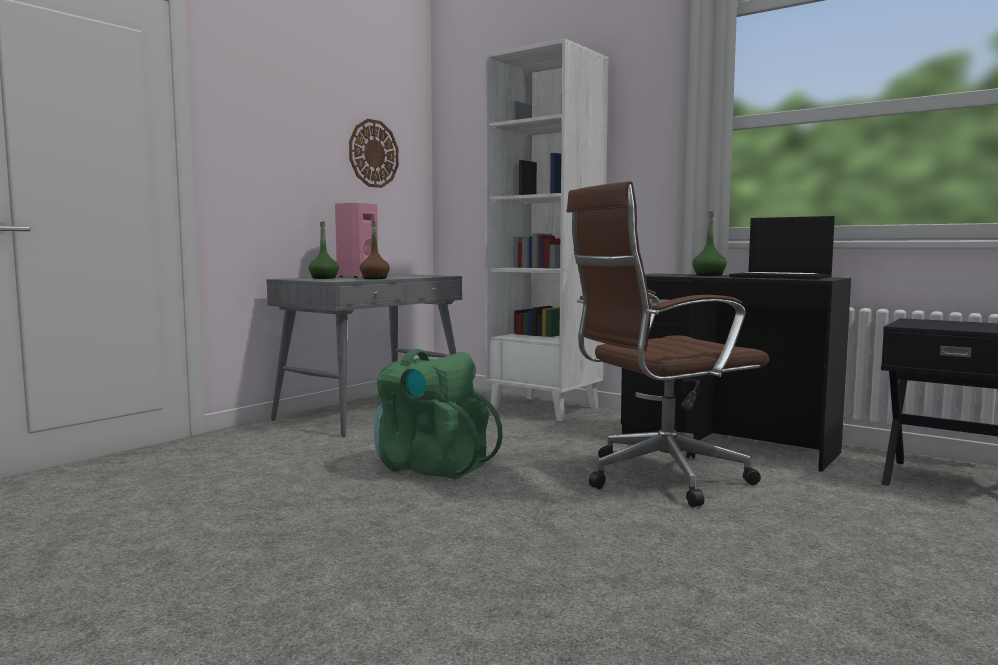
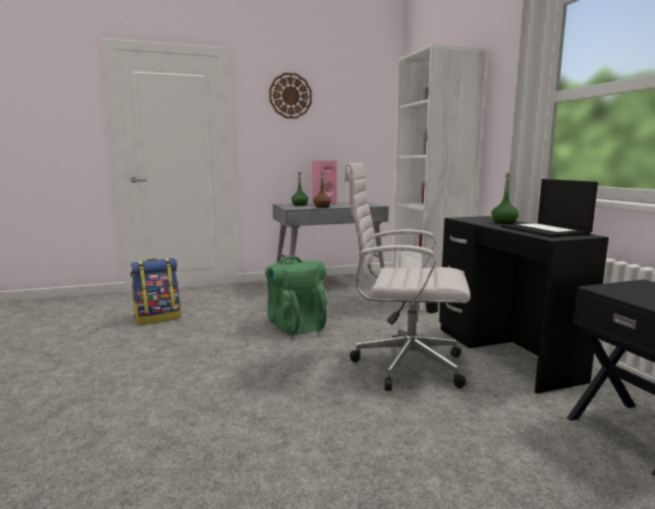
camera: 35 degrees right, 5 degrees up
(156, 507) = (158, 318): none -> backpack
(373, 153) = (353, 126): wall clock -> wall clock (290, 96)
(658, 479) = (403, 365): brown office chair -> white office chair

